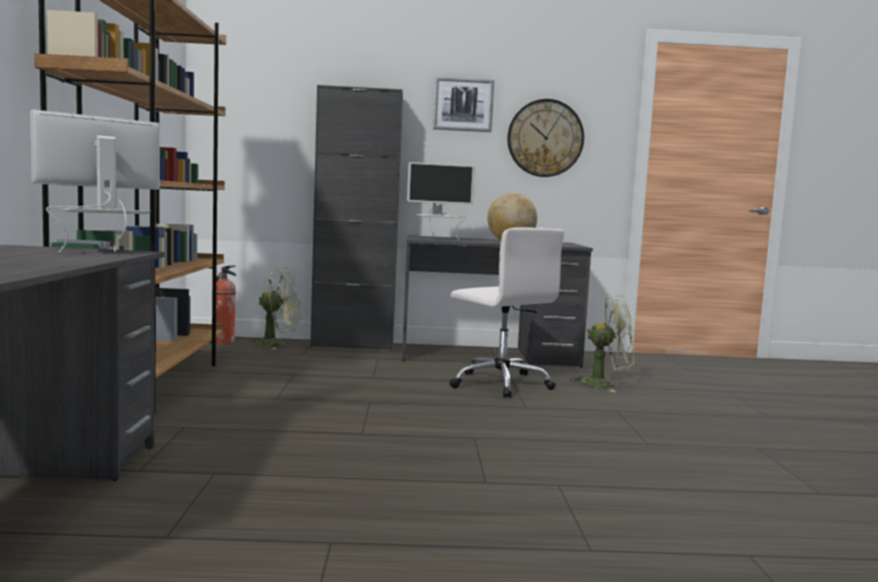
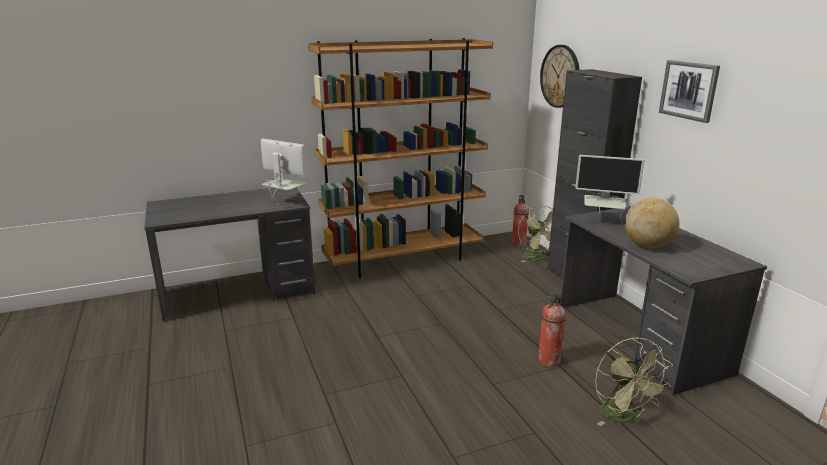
camera: 70 degrees right, 15 degrees up
(437, 239) = (602, 221): monitor -> monitor turned 45 degrees counterclockwise
(499, 384) = (548, 361): white office chair -> fire extinguisher
(545, 138) = (762, 138): wall clock -> wall clock (560, 76)

